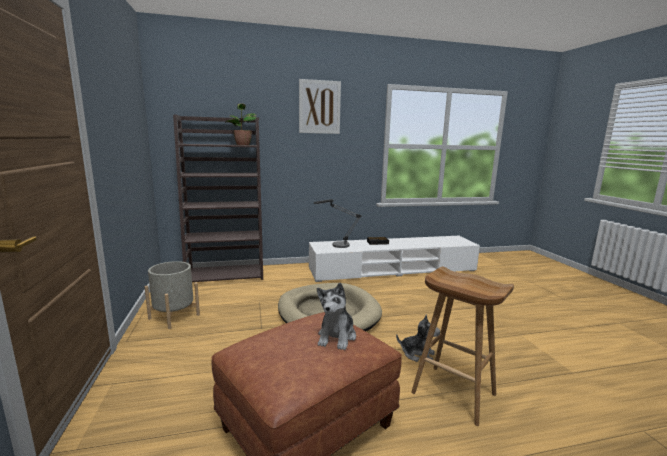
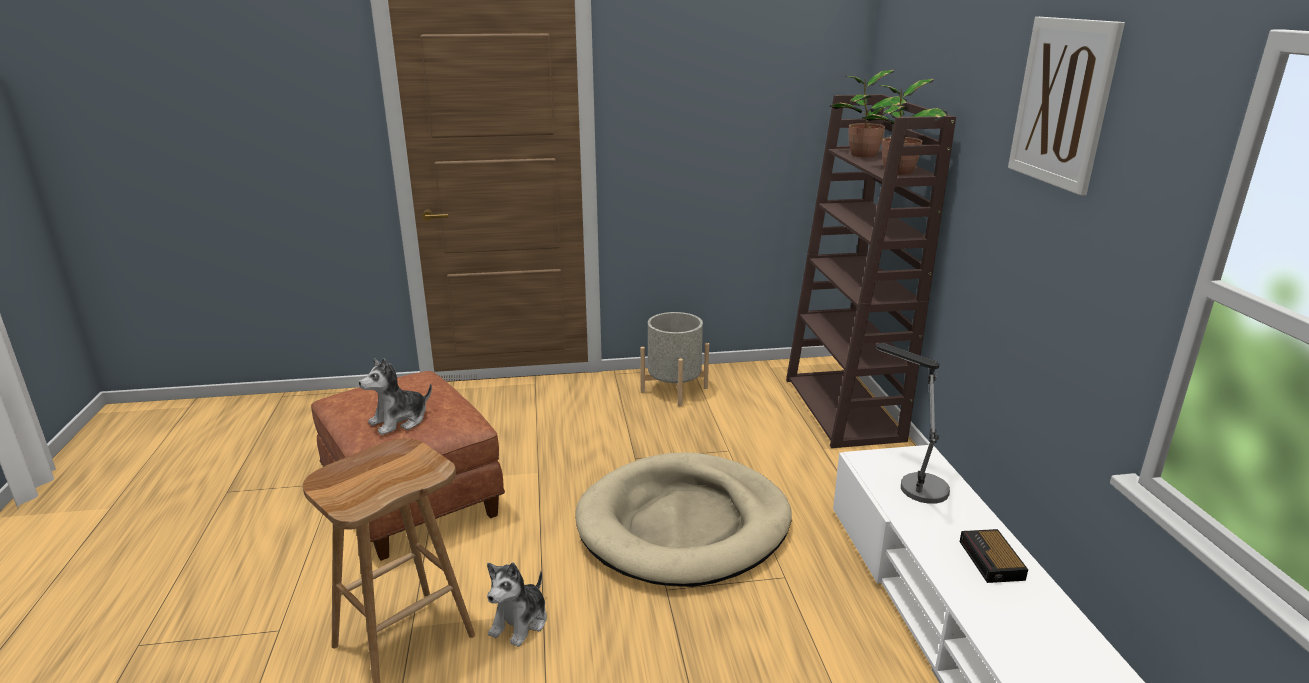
camera: 95 degrees right, 10 degrees up
(201, 144) = (862, 155): none -> potted plant
(337, 337) = (399, 421): plush toy -> plush toy turned 60 degrees counterclockwise

